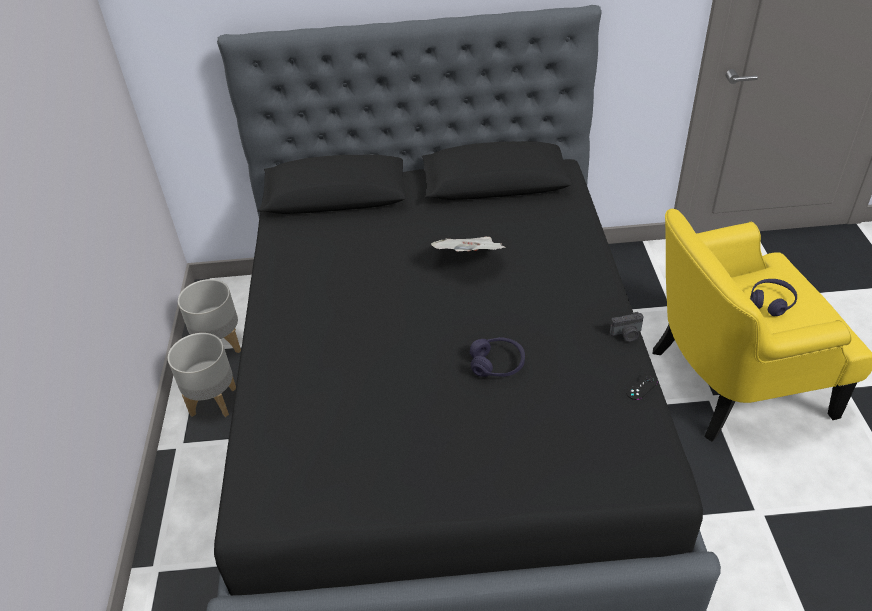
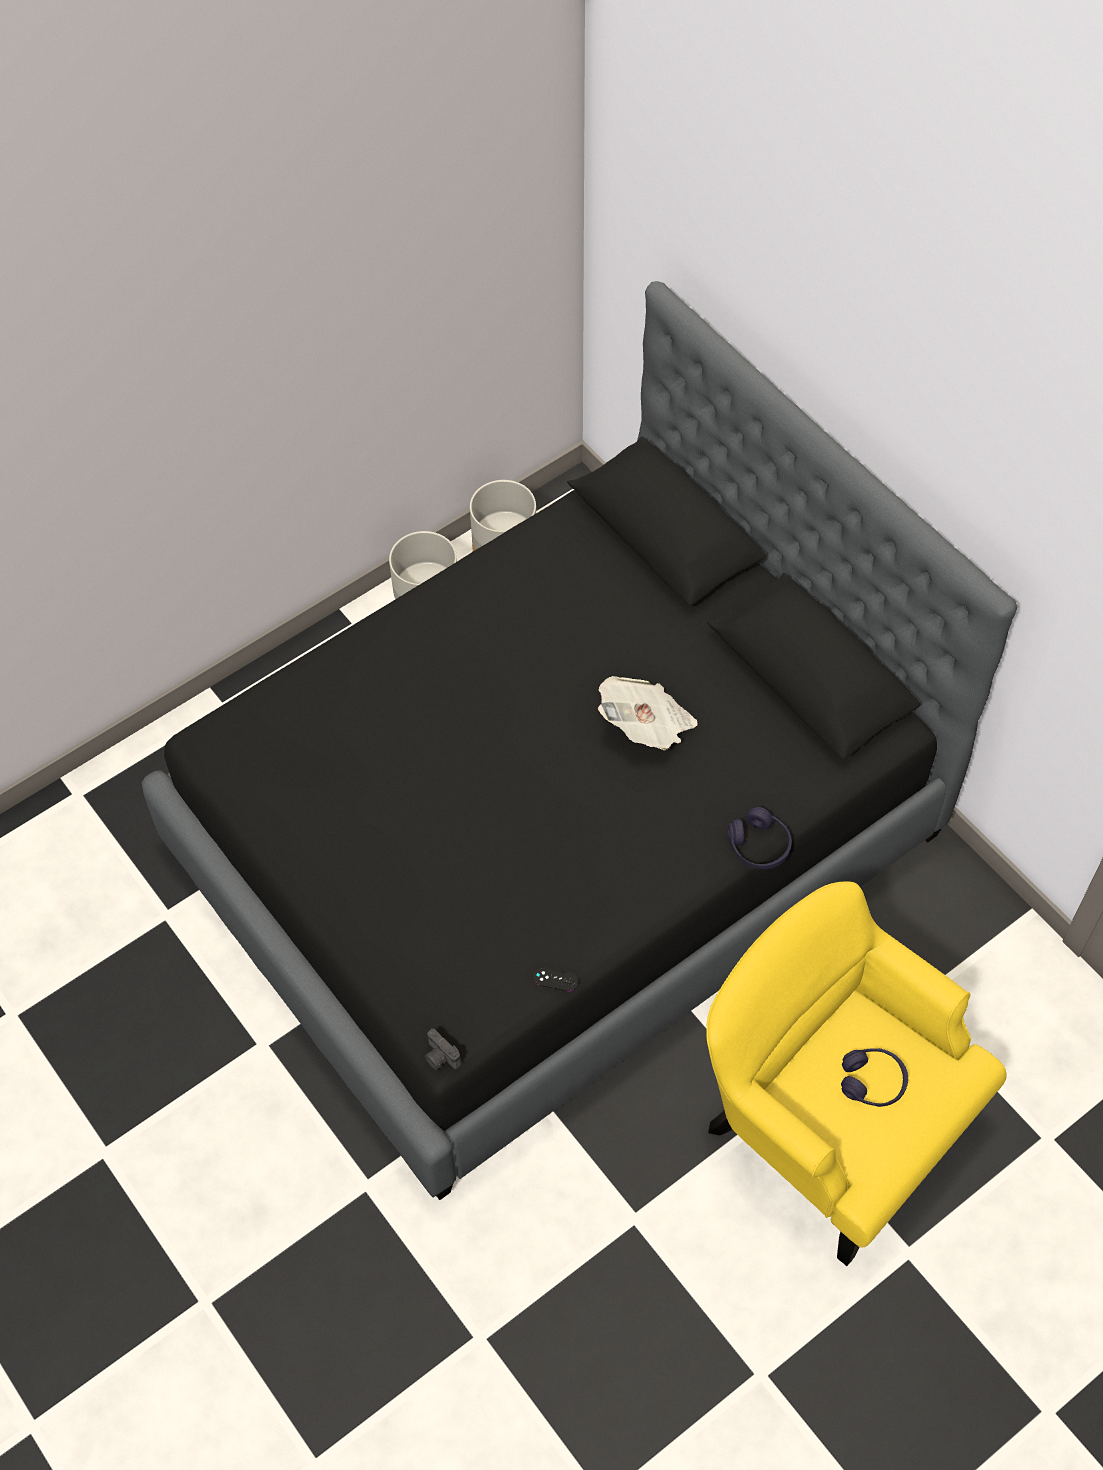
camera: 55 degrees right, 15 degrees up
(497, 364) = (502, 835): purple headphones -> purple headphones (759, 845)
(627, 334) = (626, 934): camera -> camera (440, 1058)

